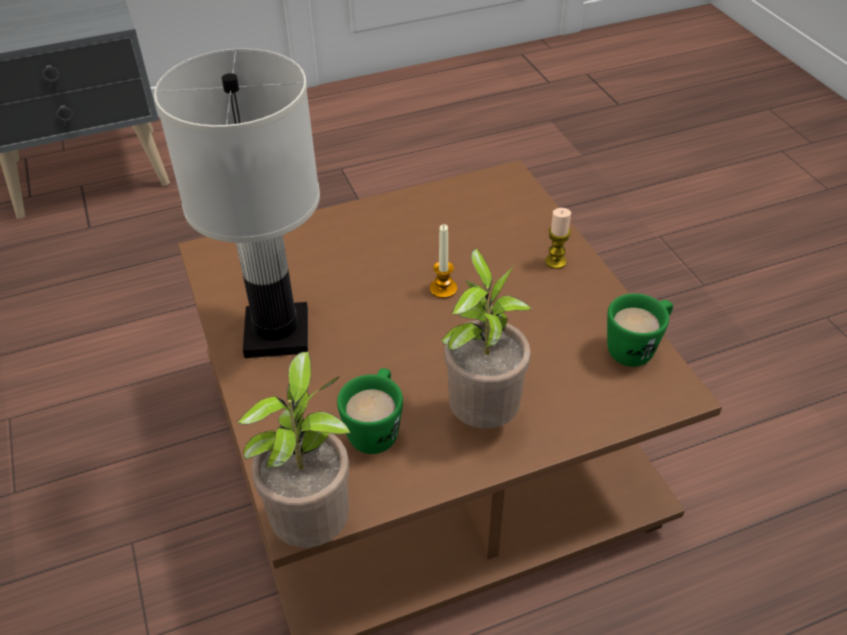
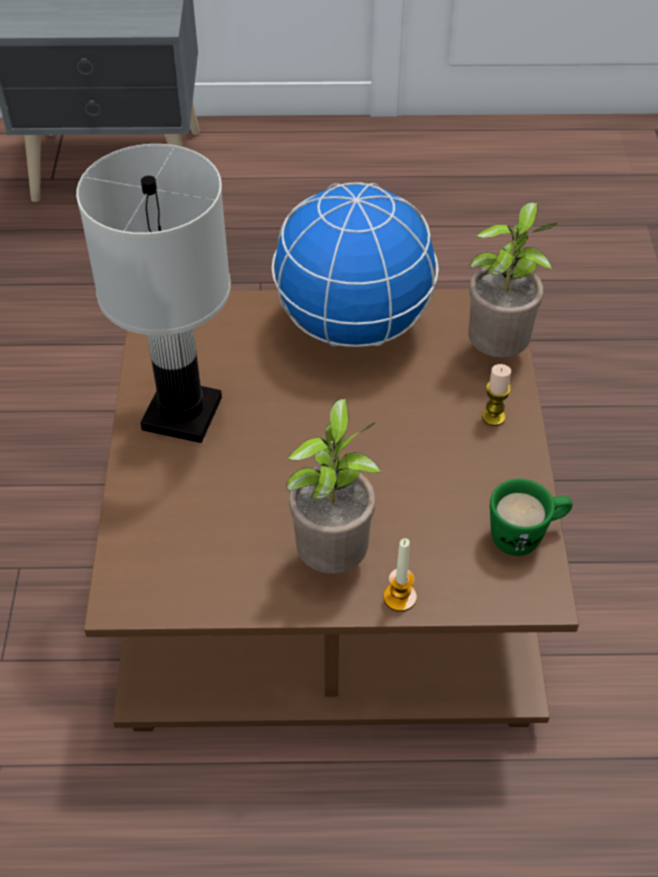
camera: 20 degrees right, 5 degrees up
(315, 526) = (132, 611): potted plant -> potted plant (498, 352)
(376, 428) = (229, 537): green mug -> none
(397, 222) = (353, 326): none -> globe
(443, 289) = (362, 414): candle -> candle (400, 597)

